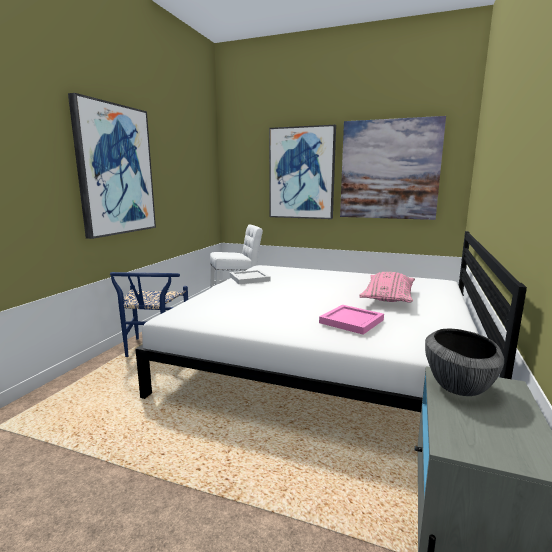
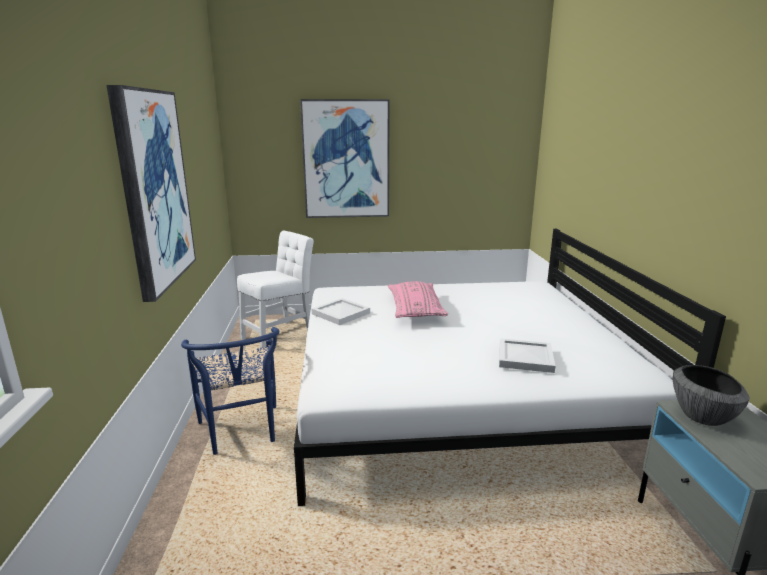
camera: 25 degrees left, 5 degrees up
(351, 321) = (524, 357): pink tray -> white tray
(388, 297) = (517, 317): pink pillow -> pink pillow (415, 310)
(389, 170) = (453, 155): picture -> none

